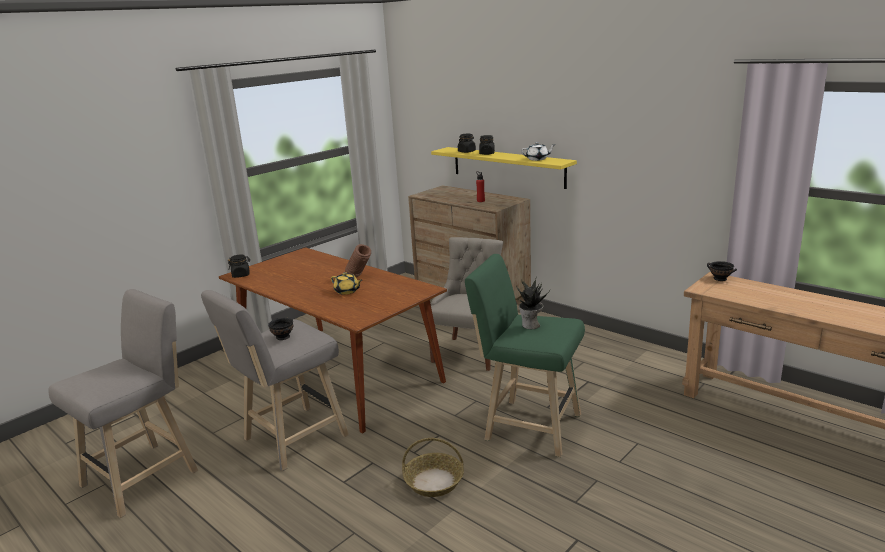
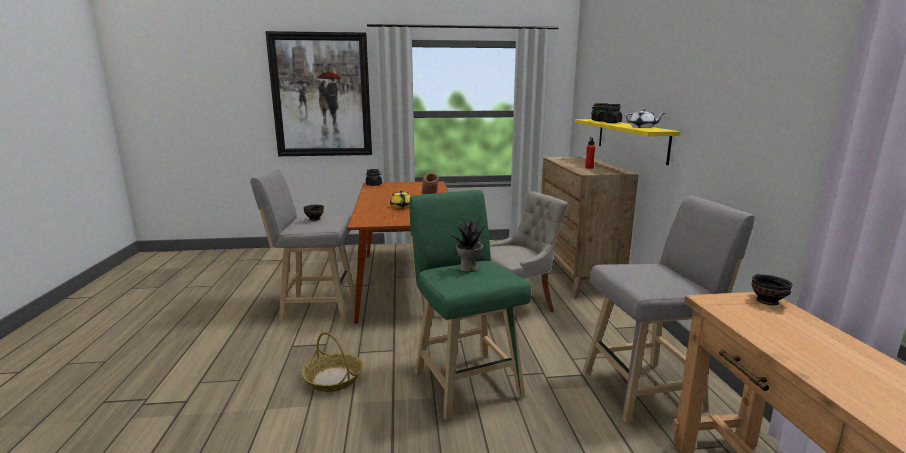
camera: 40 degrees right, 5 degrees down
(122, 173) = (321, 95): none -> picture
(146, 475) = (230, 290): grey stool -> grey stool (648, 389)

